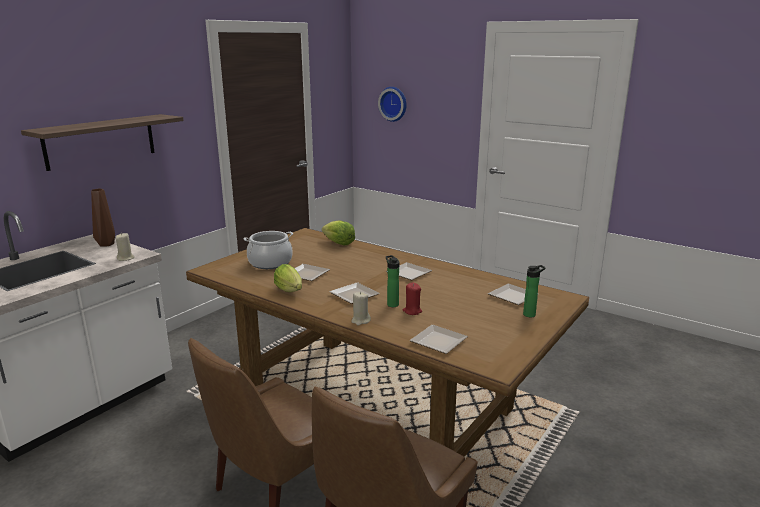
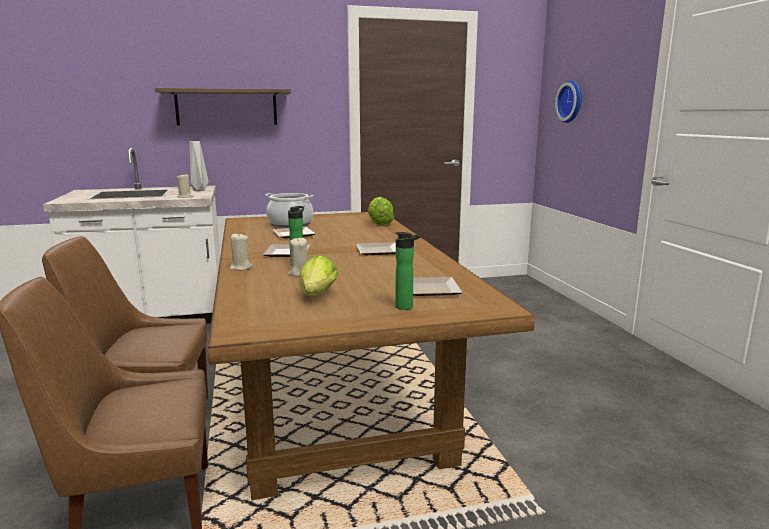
camera: 40 degrees right, 5 degrees down
(107, 244) = (200, 190): brown vase -> grey vase
(290, 291) = (251, 240): lettuce -> lettuce (317, 296)
(412, 311) = (299, 273): red candle -> beige candle
(438, 341) = (255, 297): plate -> none

